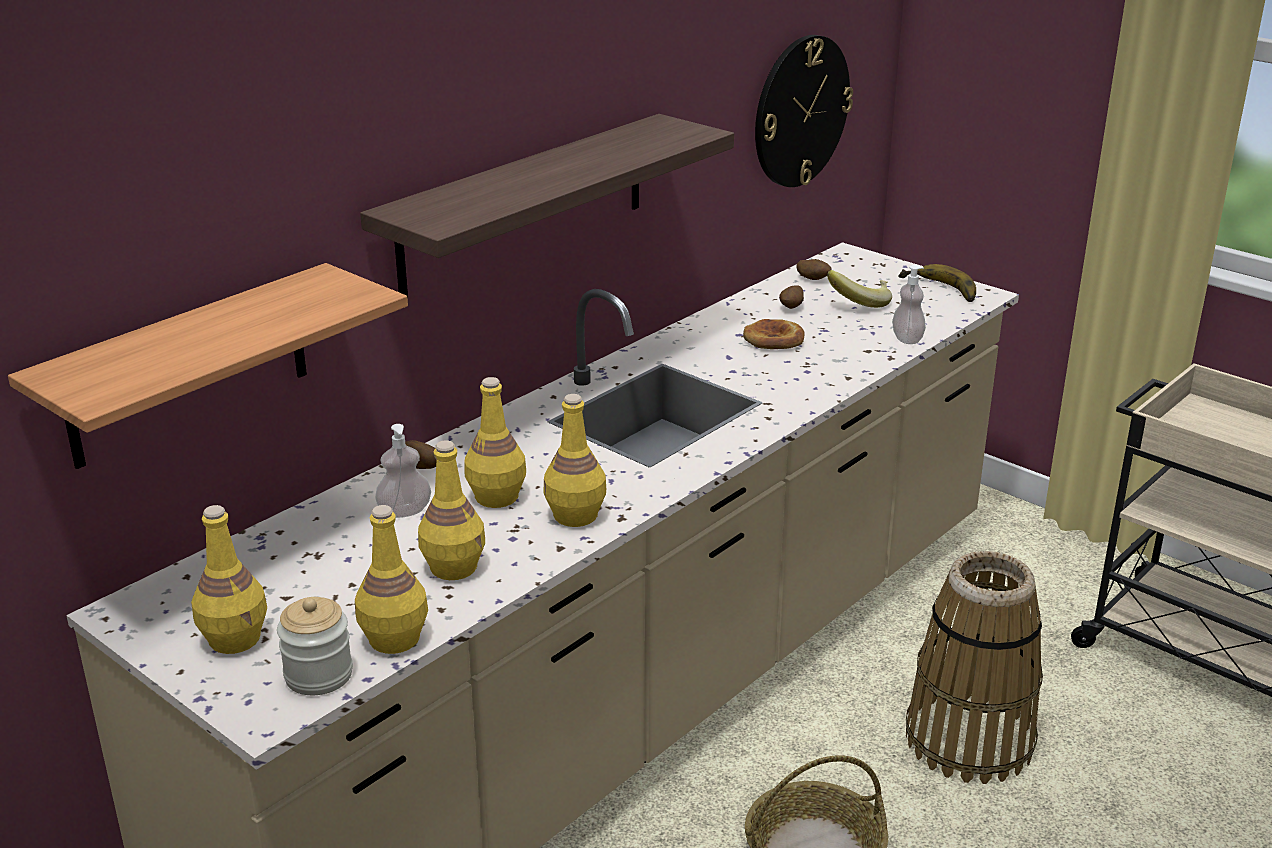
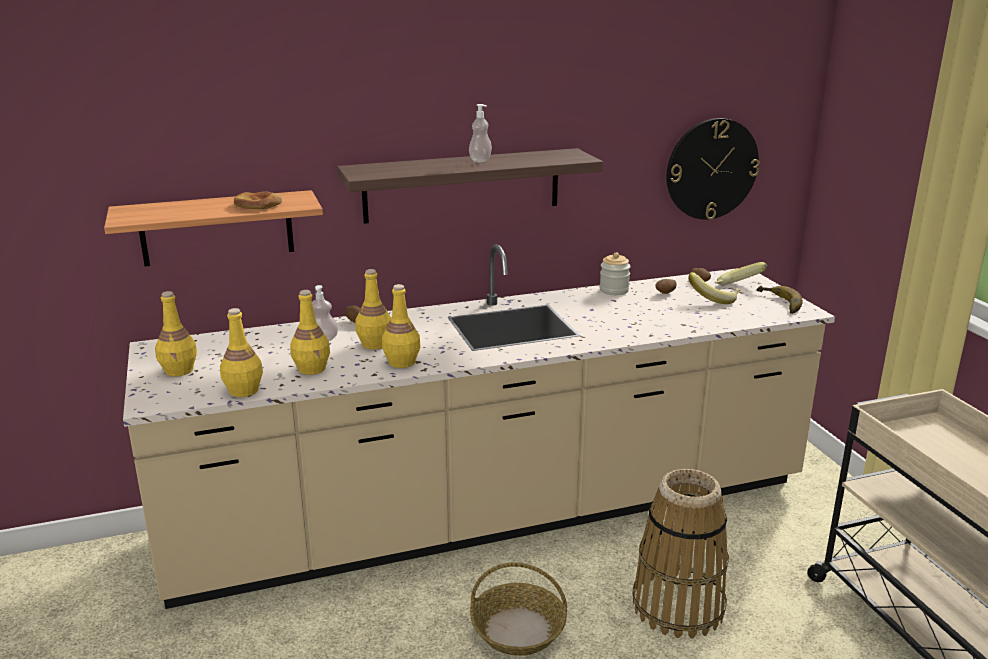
camera: 30 degrees right, 5 degrees down
(318, 675) = (192, 395): jar -> jar (614, 290)
(774, 339) = (631, 307): bread -> bread (258, 205)
(867, 277) = (738, 287): none -> banana
(907, 339) = (718, 324): soap dispenser -> soap dispenser (480, 160)

